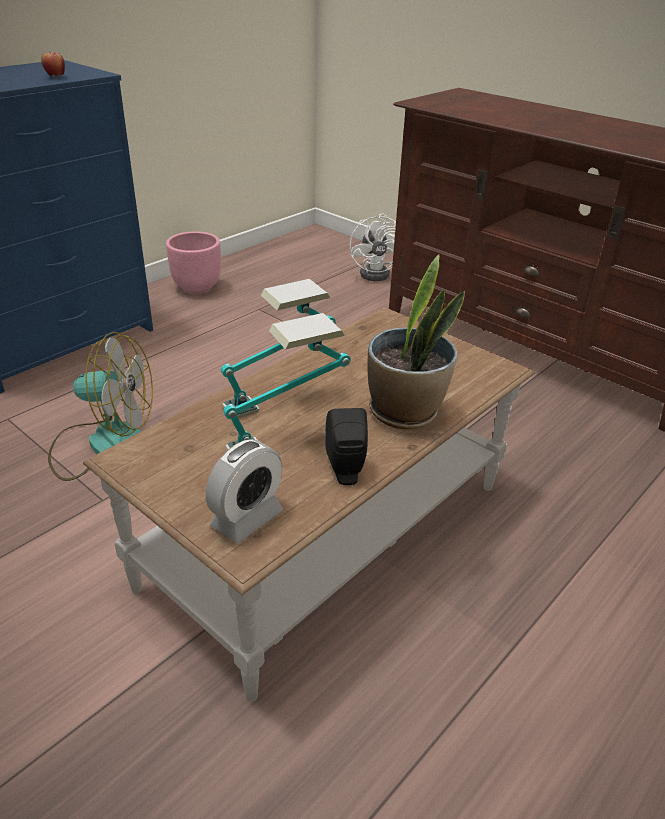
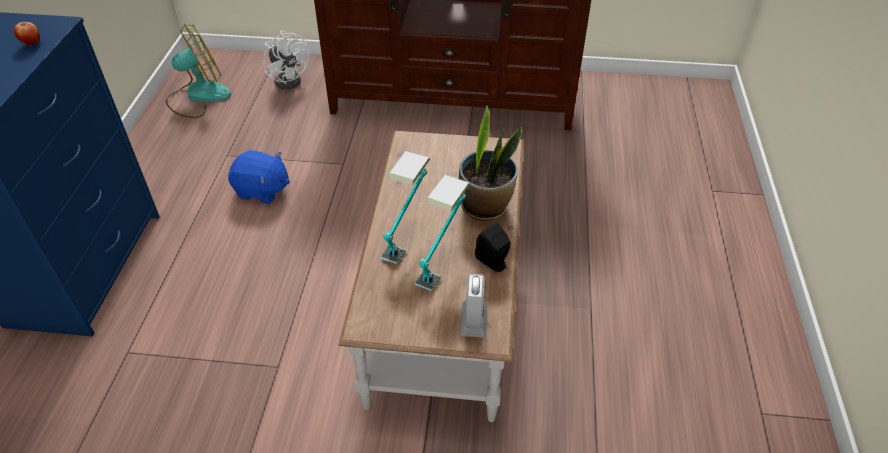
camera: 35 degrees left, 10 degrees up
(104, 444) = (231, 328): fan -> fan (198, 96)
(196, 288) = (152, 159): pink planter -> none
(258, 347) = (262, 190): none -> blue plush toy

